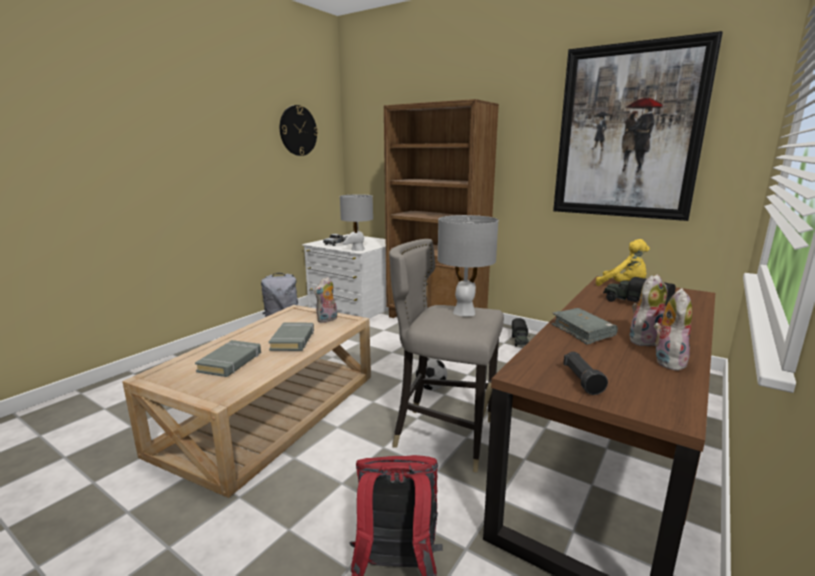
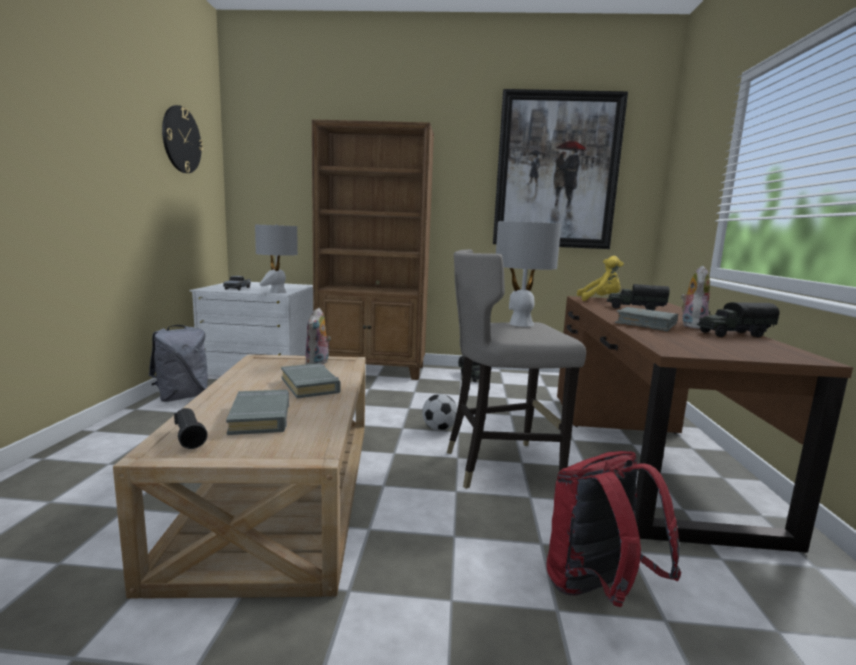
camera: 30 degrees left, 5 degrees down
(581, 381) = (719, 350): black flashlight -> black flashlight (189, 437)
(667, 361) = (733, 334): plush toy -> toy truck

